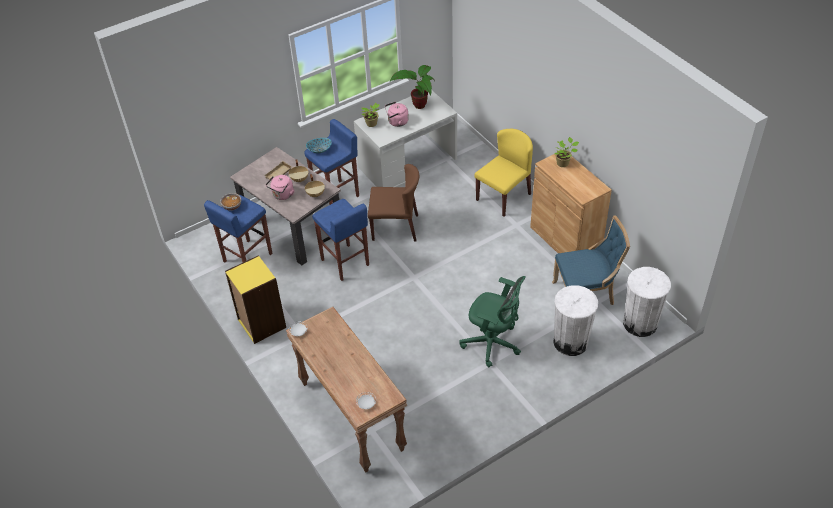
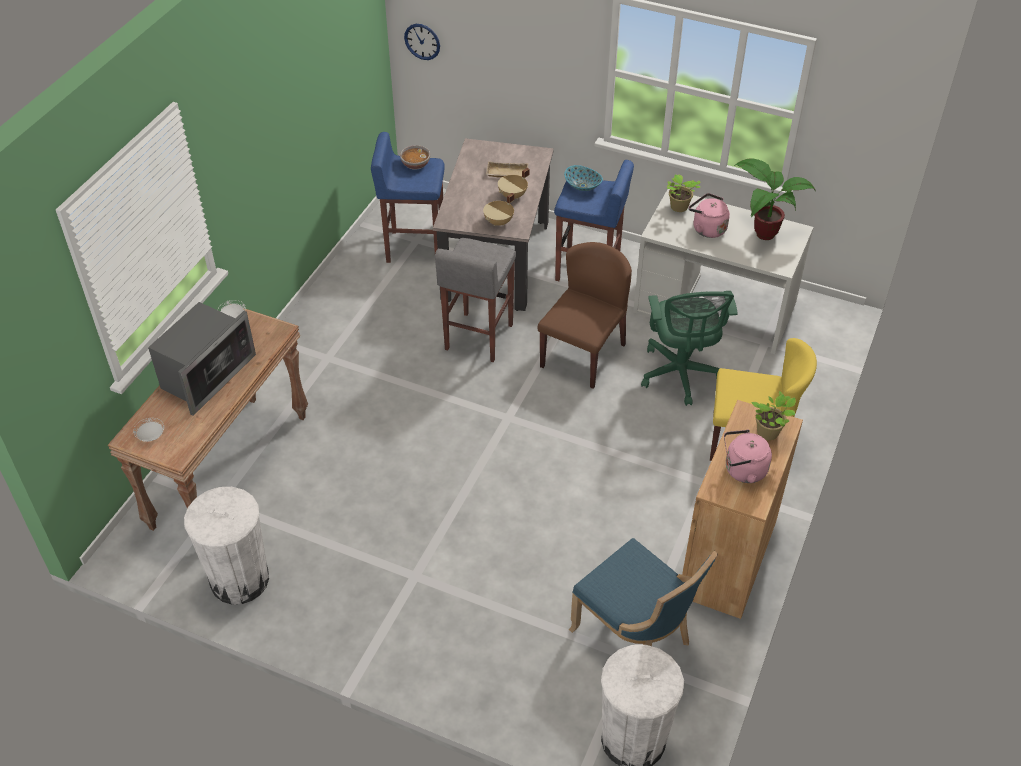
camera: 55 degrees right, 0 degrees up
(175, 139) = (422, 41): none -> wall clock
(261, 324) = (320, 314): yellow bookcase -> none
(282, 195) = (471, 195): pink kettle -> pink kettle (742, 470)
(337, 362) = (206, 375): none -> microwave
(345, 263) = (477, 337): blue stool -> grey stool
(395, 227) = (583, 355): brown chair -> brown chair turned 120 degrees counterclockwise
(493, 344) = (452, 563): green office chair -> green office chair (680, 375)
(570, 342) = (524, 659): white trash can -> white trash can (240, 579)

